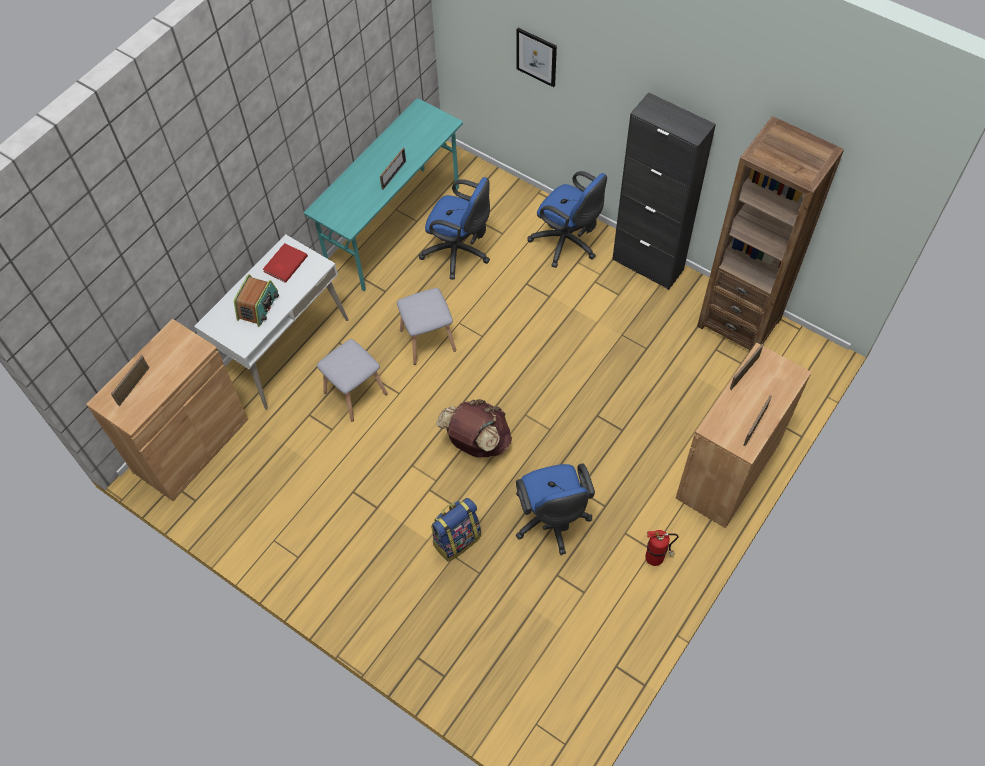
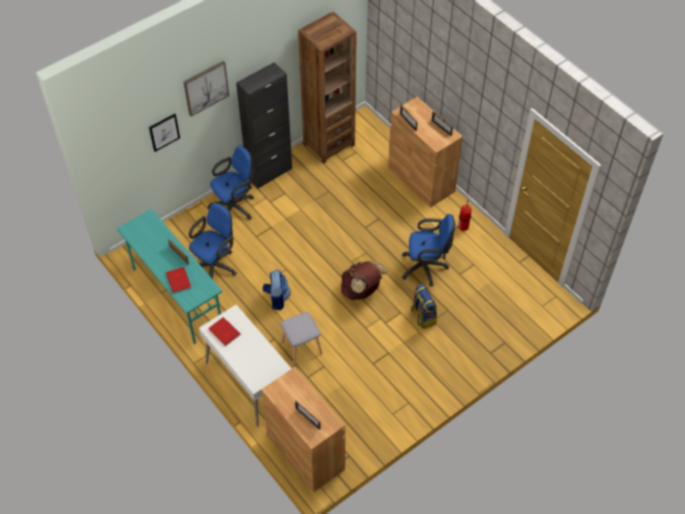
camera: 75 degrees left, 5 degrees down
(258, 306) = (253, 353): radio -> none
(353, 188) = (179, 280): none -> red book
(428, 339) = (277, 298): grey stool -> backpack
(608, 56) = (206, 87): none -> picture

